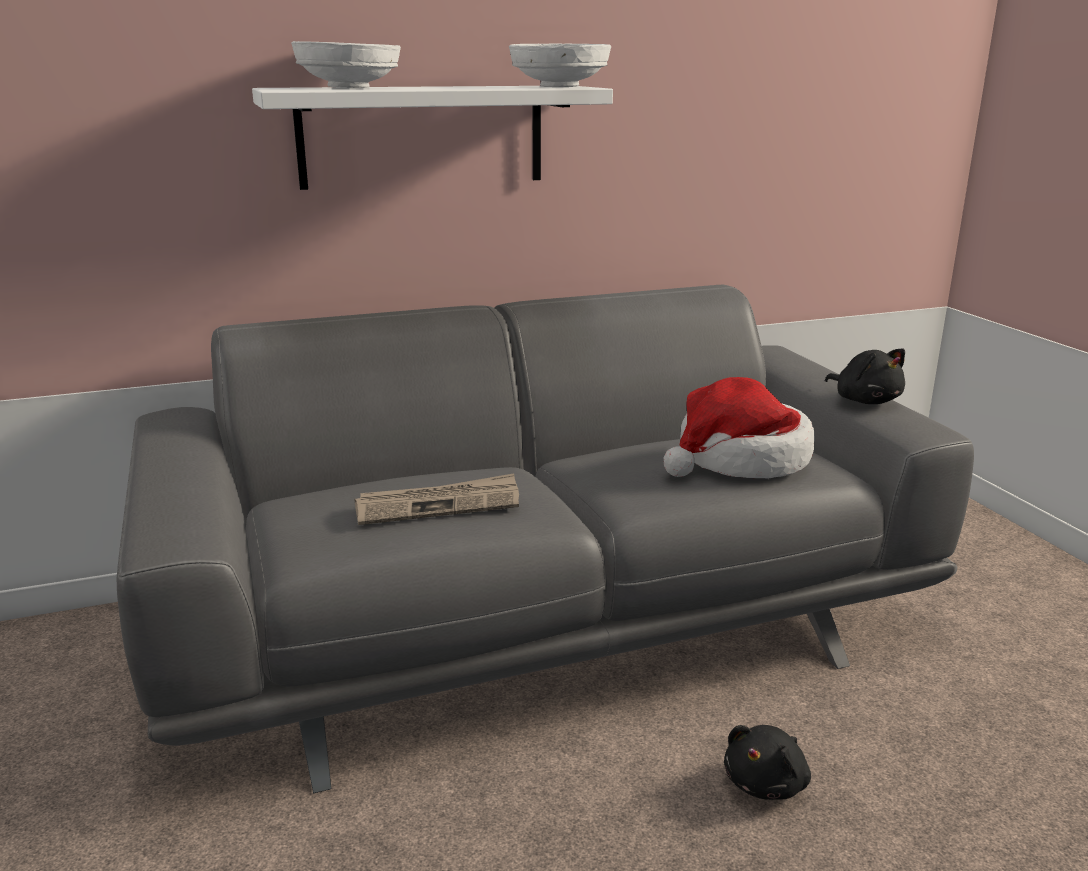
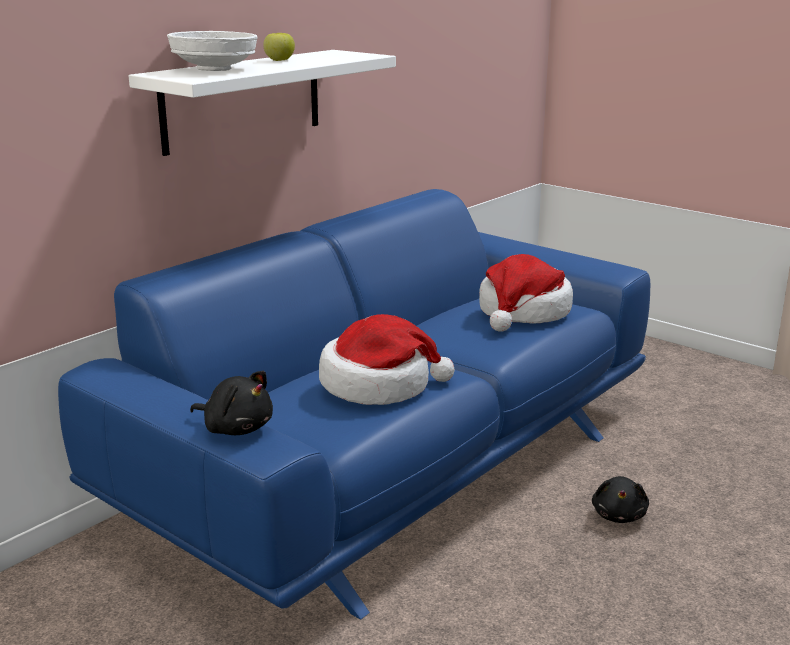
camera: 30 degrees left, 0 degrees up
(439, 505) = (378, 385): newspaper -> hat
(456, 86) = (279, 60): none -> apple
(545, 620) = (394, 467): grey sofa -> blue sofa
(558, 86) = (349, 55): white bowl -> none
(865, 400) = (566, 257): black plush toy -> black plush toy (236, 428)

